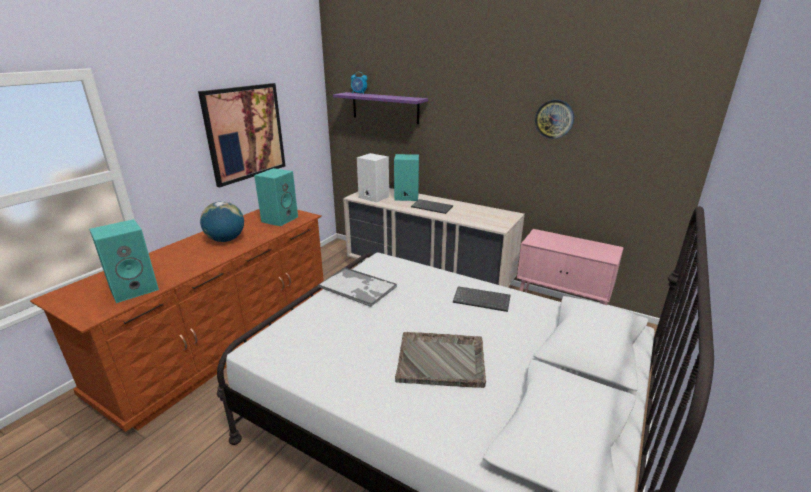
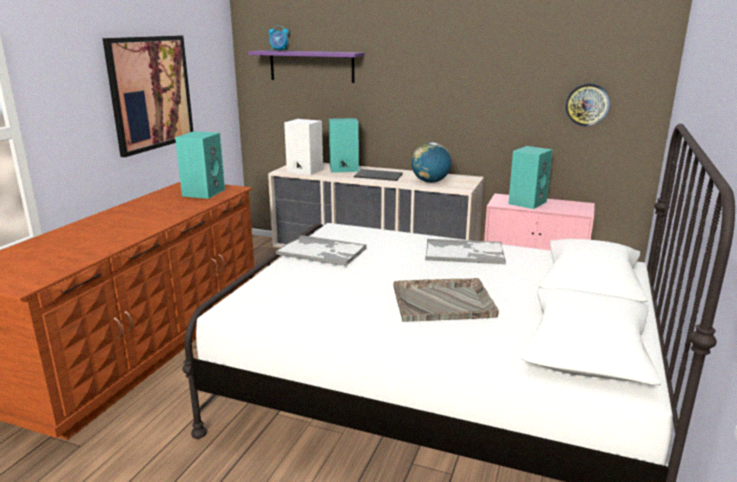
camera: 10 degrees left, 5 degrees down
(135, 288) = (62, 259): turquoise speaker -> turquoise speaker (527, 202)
(226, 240) = (147, 213): globe -> globe (430, 182)
(482, 300) = (465, 253): keyboard -> tray
(554, 119) = (510, 67): wall clock -> wall clock (587, 104)

